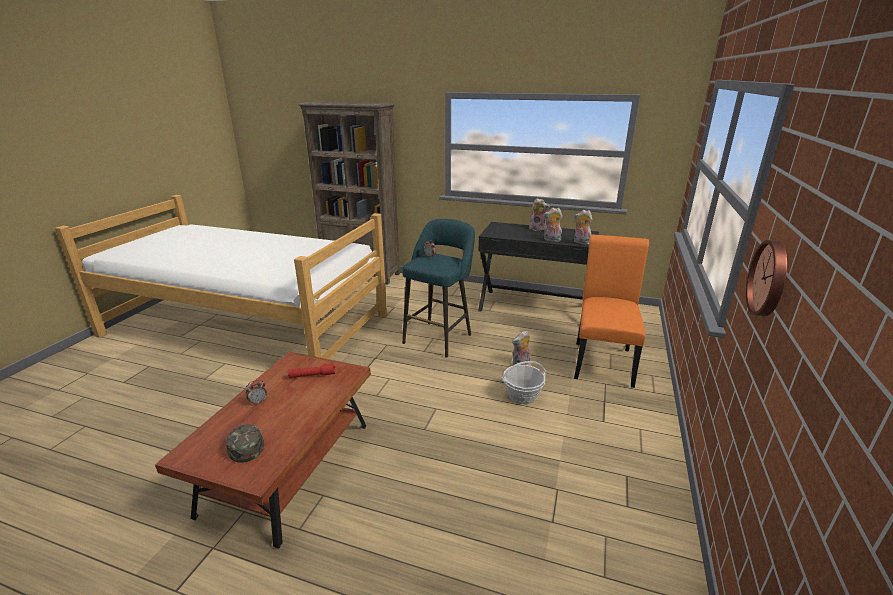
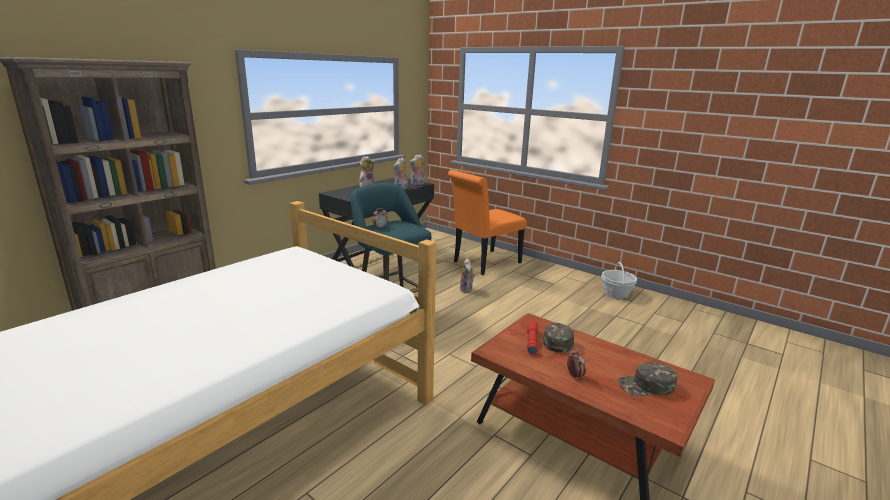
camera: 70 degrees left, 5 degrees down
(319, 388) = (557, 340): none -> green cap
(522, 395) = (512, 300): basket -> basket (616, 293)
(602, 360) = (483, 263): orange chair -> orange chair turned 75 degrees counterclockwise
(770, 278) = (666, 138): wall clock -> none

